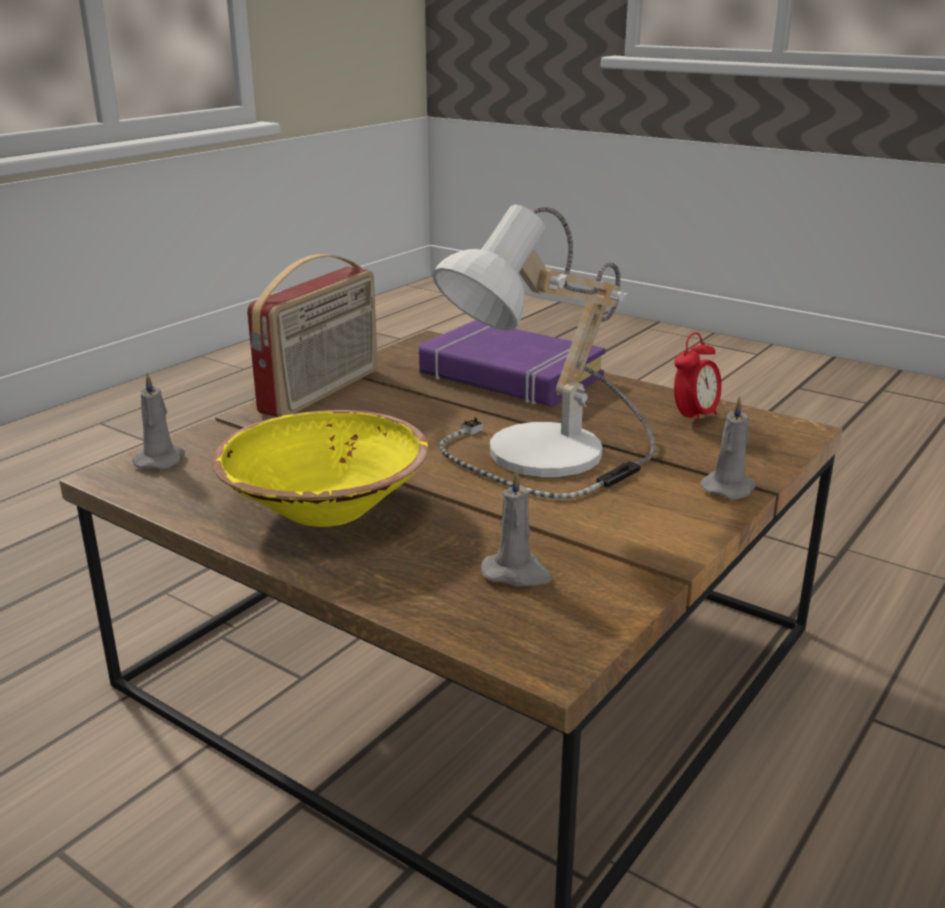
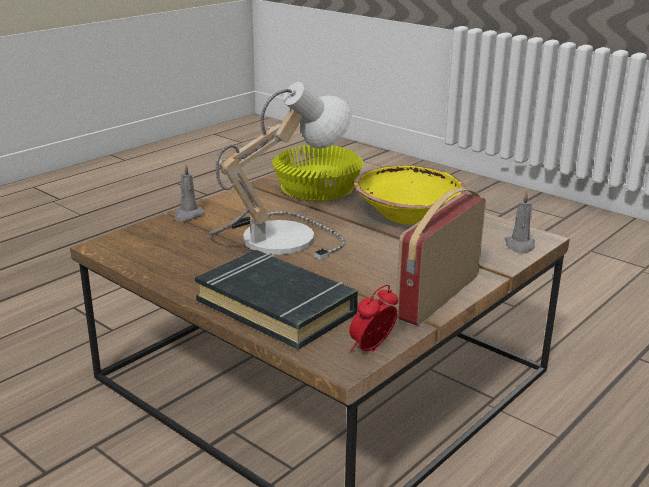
camera: 175 degrees left, 0 degrees up
(509, 376) = (277, 307): purple book -> black book
(517, 573) = (316, 188): grey candle -> yellow bowl
(694, 418) = (161, 258): alarm clock -> alarm clock (372, 349)

